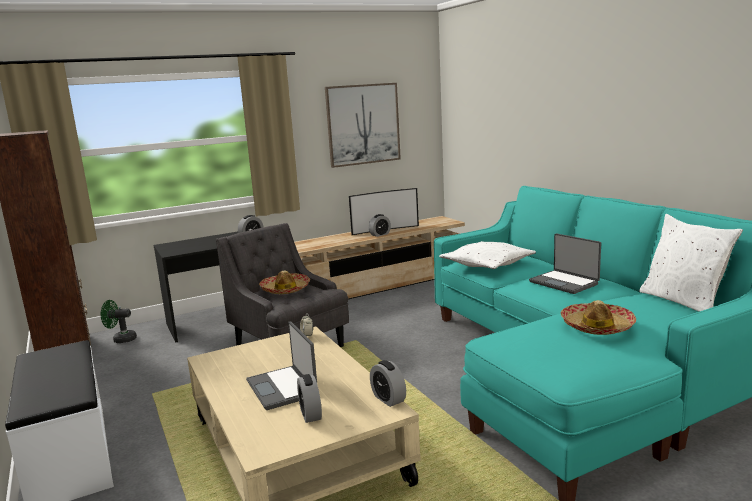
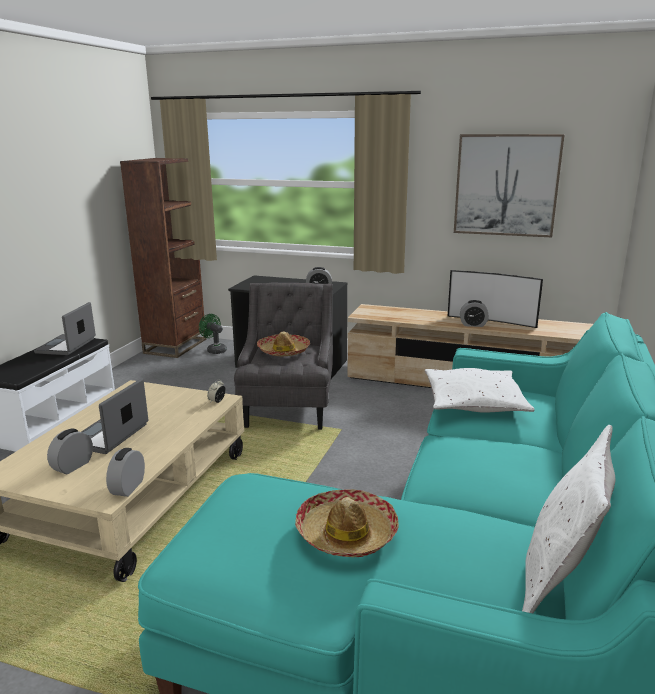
camera: 45 degrees right, 5 degrees up
(564, 283) = (487, 465): laptop -> laptop (67, 346)

